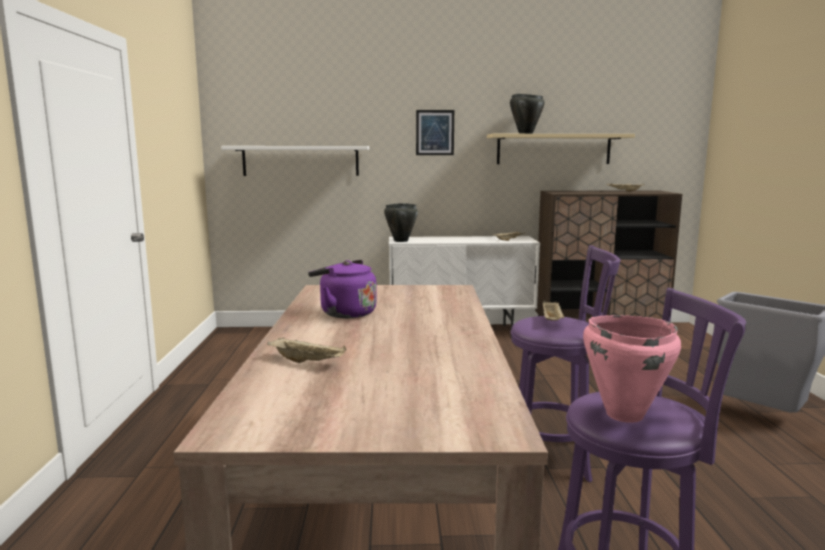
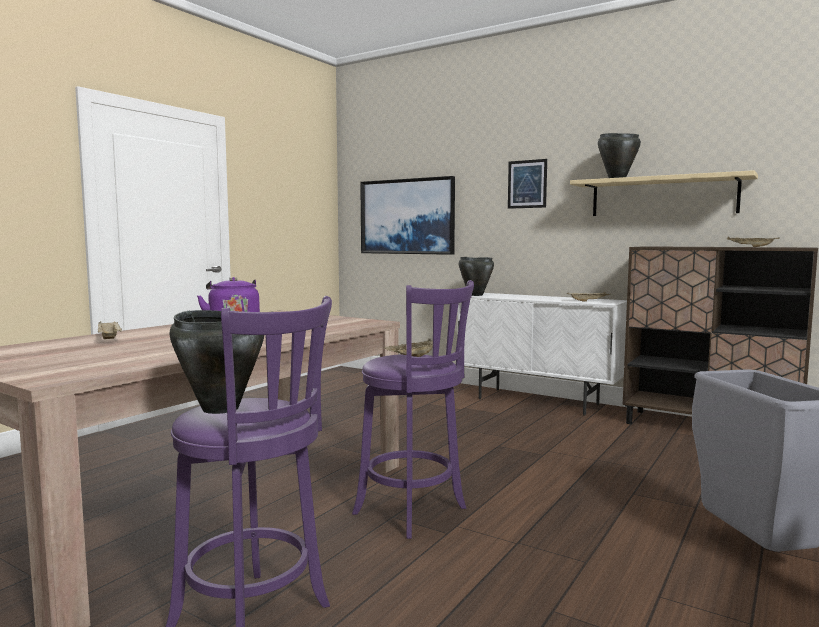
camera: 35 degrees right, 5 degrees down
(300, 161) = (407, 216): white shelf -> picture
(623, 414) = (220, 408): pink cooking pot -> black cooking pot

